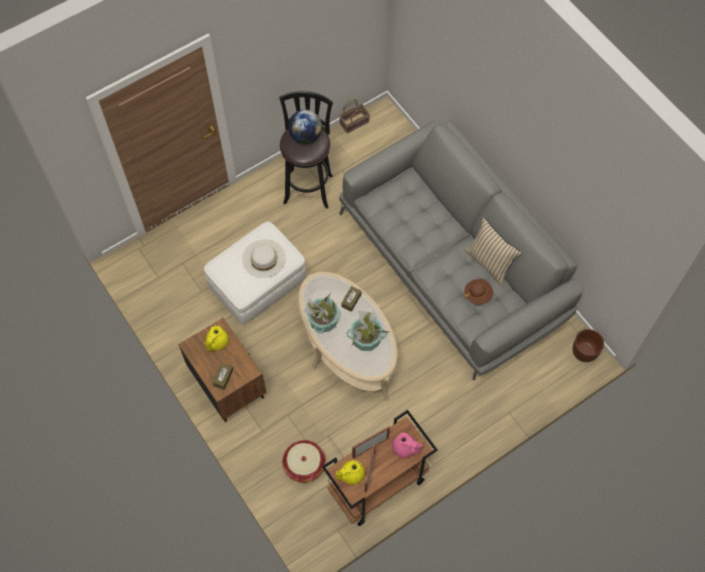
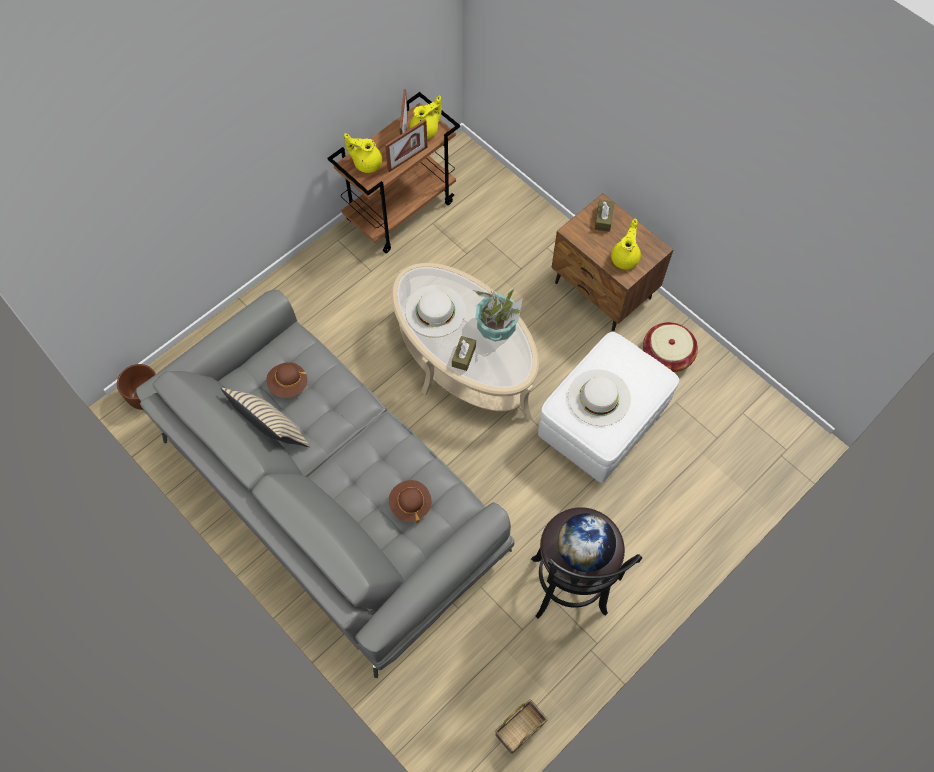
camera: 170 degrees right, 0 degrees up
(304, 465) = (488, 219): basket -> basket (667, 354)
(366, 338) = (435, 310): potted plant -> white hat
(402, 205) = (410, 504): none -> brown hat
(405, 448) = (366, 163): pink teapot -> yellow teapot

